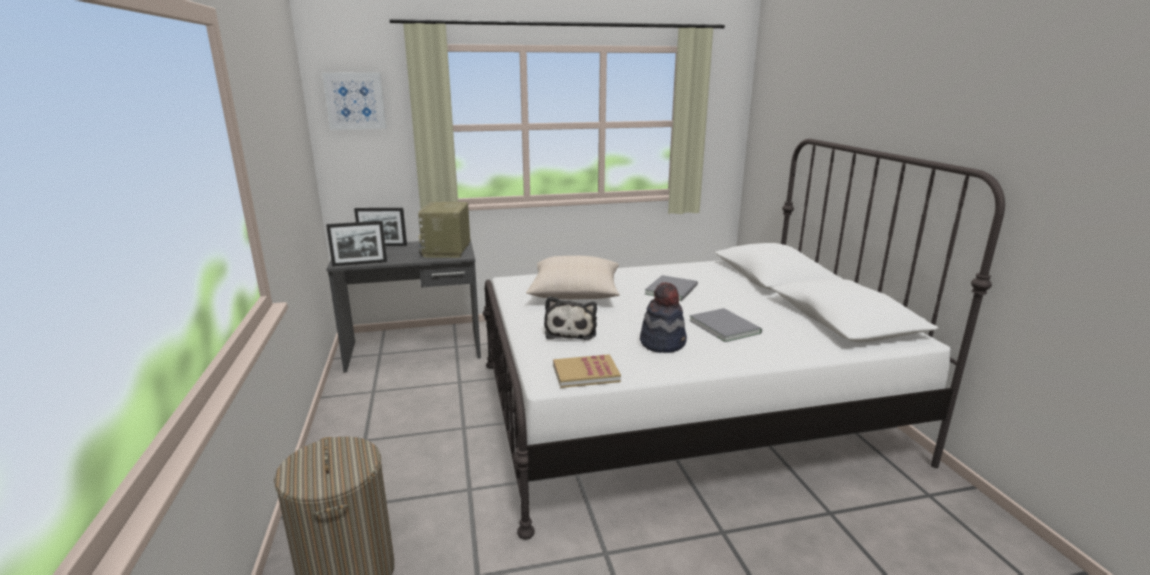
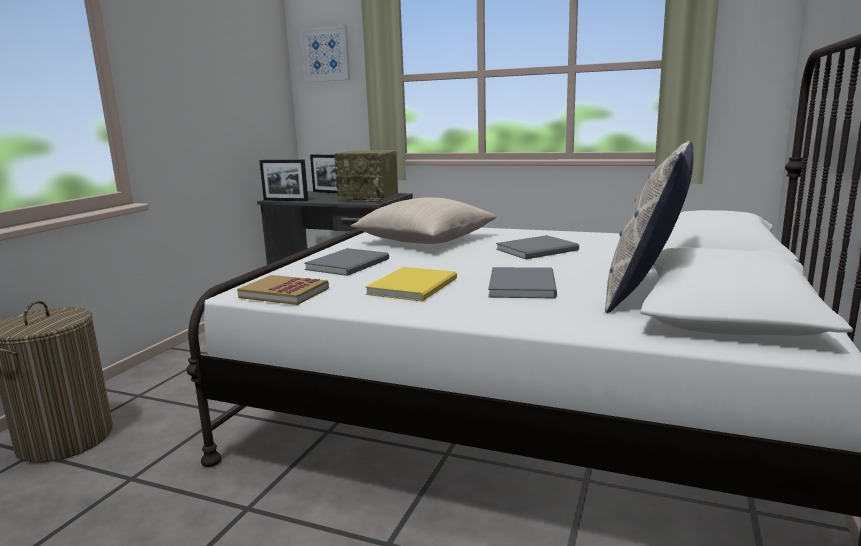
camera: 35 degrees right, 5 degrees down
(447, 251) = (370, 199): radio -> radio turned 105 degrees counterclockwise
(571, 331) = (350, 264): plush toy -> grey book
(663, 343) = (416, 286): hat -> yellow book
(795, 317) = (645, 292): none -> pillow

